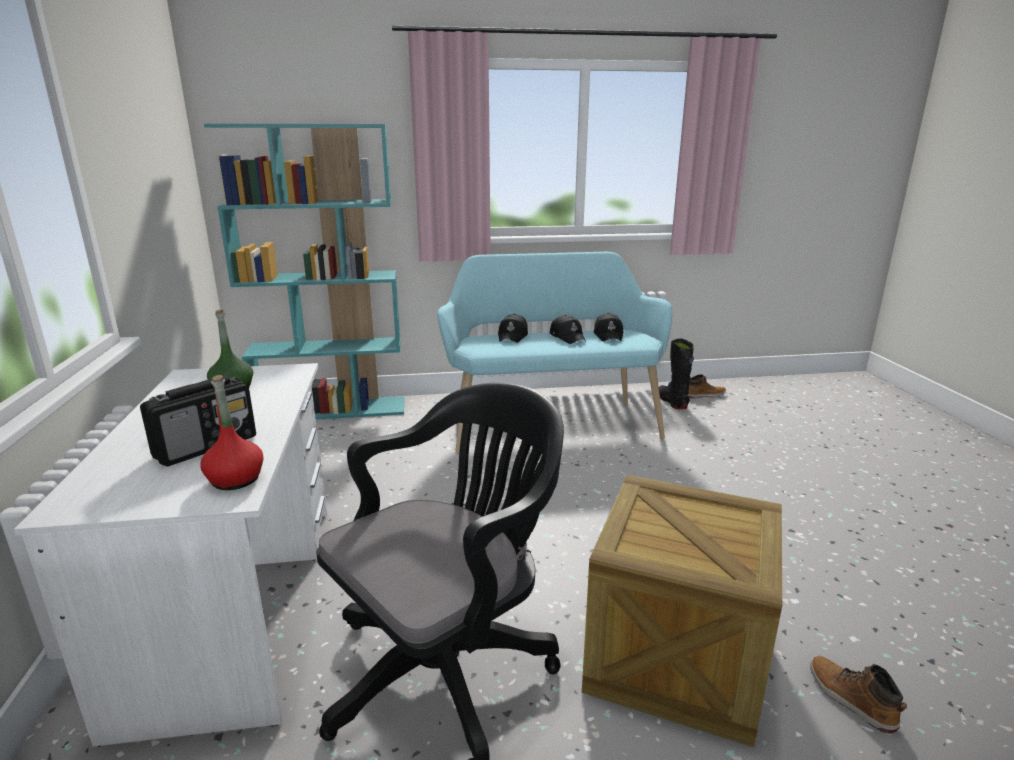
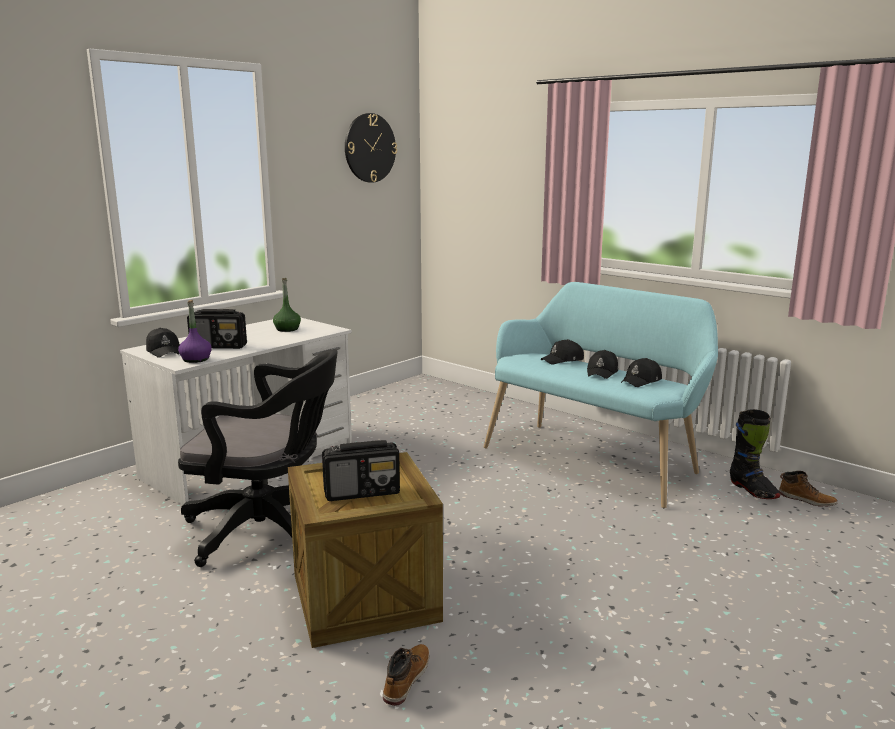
camera: 50 degrees right, 5 degrees down
(127, 492) = (164, 351): none -> black cap
(153, 105) = (370, 148): none -> wall clock
(235, 479) = (196, 359): red bottle -> purple bottle
(332, 410) = (466, 395): turquoise bookcase -> none
(672, 402) = (752, 490): black boot -> black boot turned 120 degrees clockwise
(714, 536) = (362, 492): none -> radio

